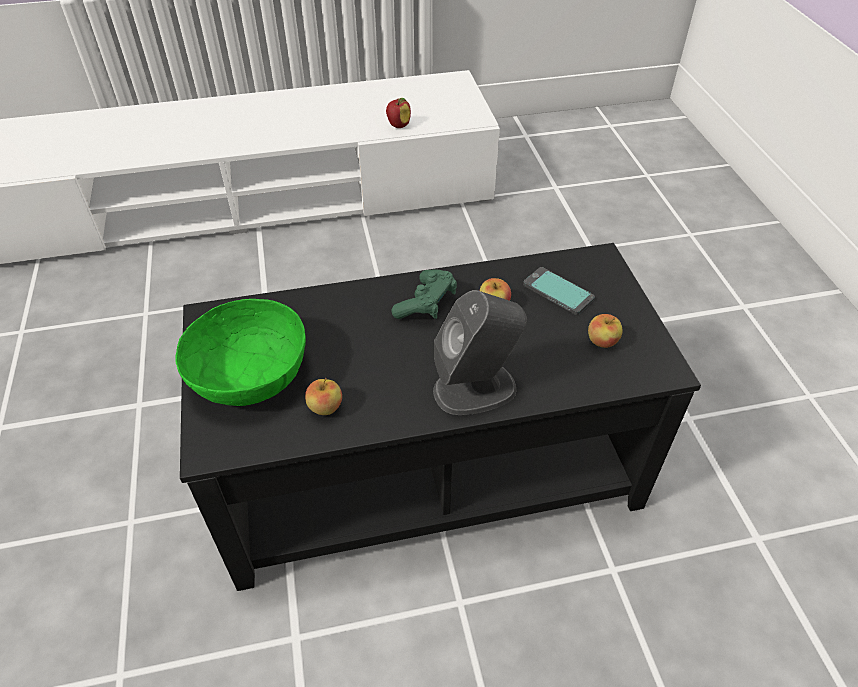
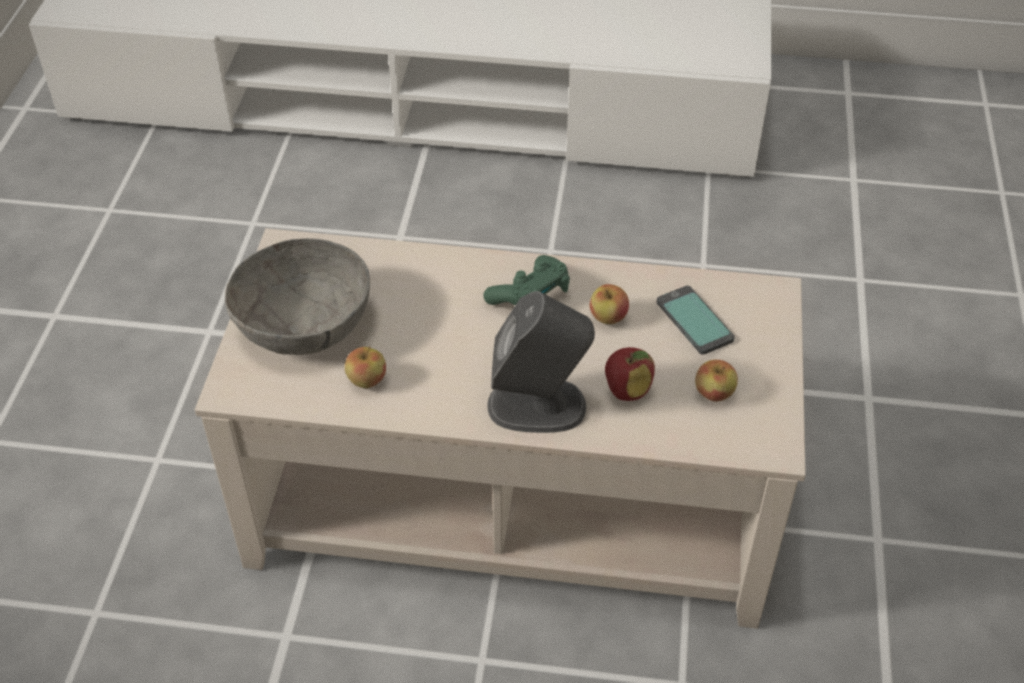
camera: 20 degrees right, 0 degrees up
(250, 375) = (304, 324): green bowl -> grey bowl
(398, 125) = (634, 51): apple -> apple (627, 391)
(428, 469) = (510, 501): black coffee table -> beige coffee table

